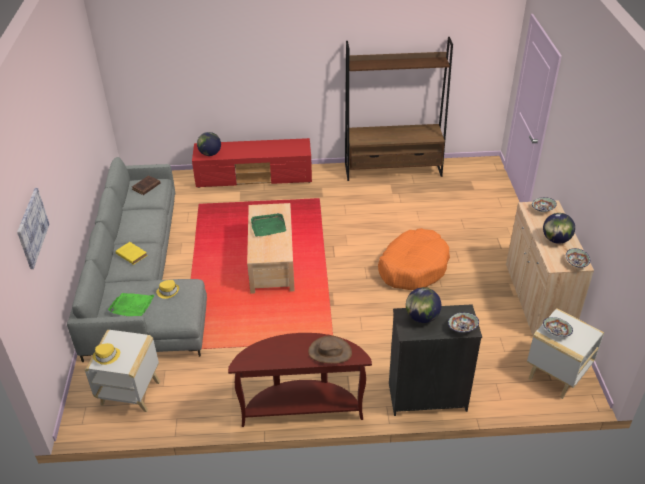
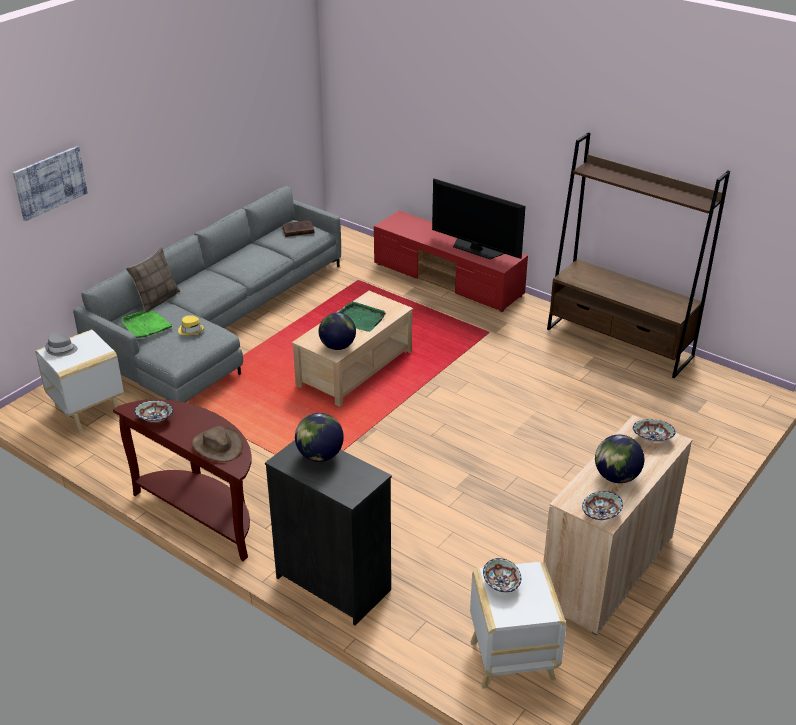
camera: 40 degrees right, 5 degrees down
(107, 356) = (61, 349): yellow hat -> grey hat
(111, 284) = (157, 300): none -> pillow
(131, 254) = (204, 282): yellow book -> none
(210, 154) = (400, 227): globe -> globe (337, 346)
(276, 148) = (476, 249): none -> television
(413, 267) = (499, 453): orange dog bed -> none
(462, 328) = (344, 490): bowl -> bowl (155, 419)

